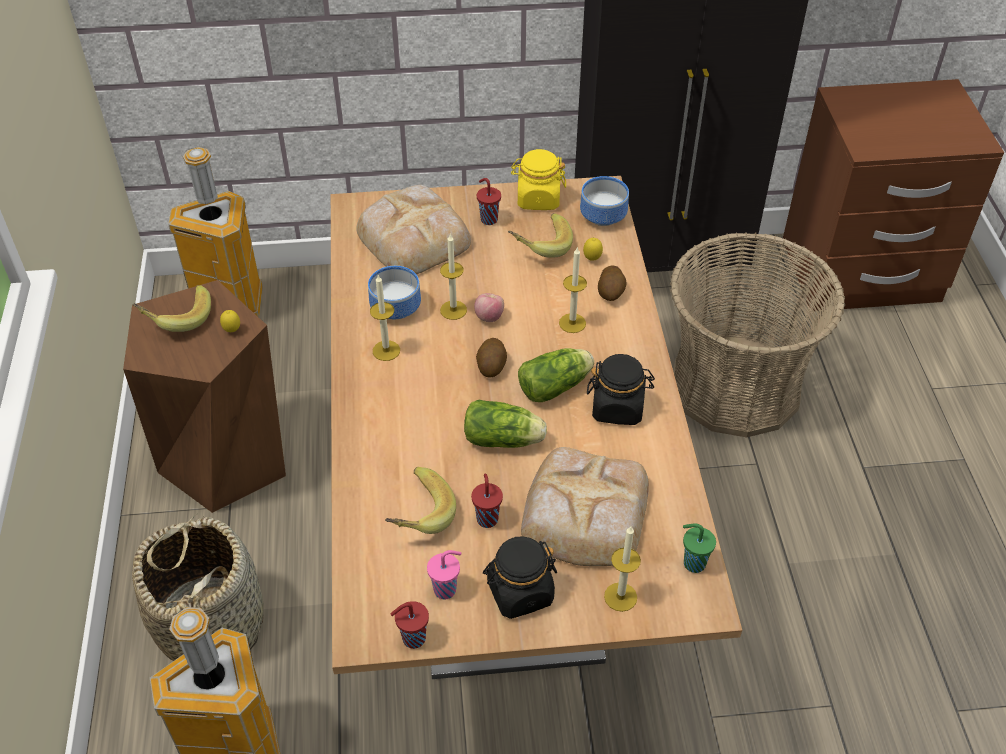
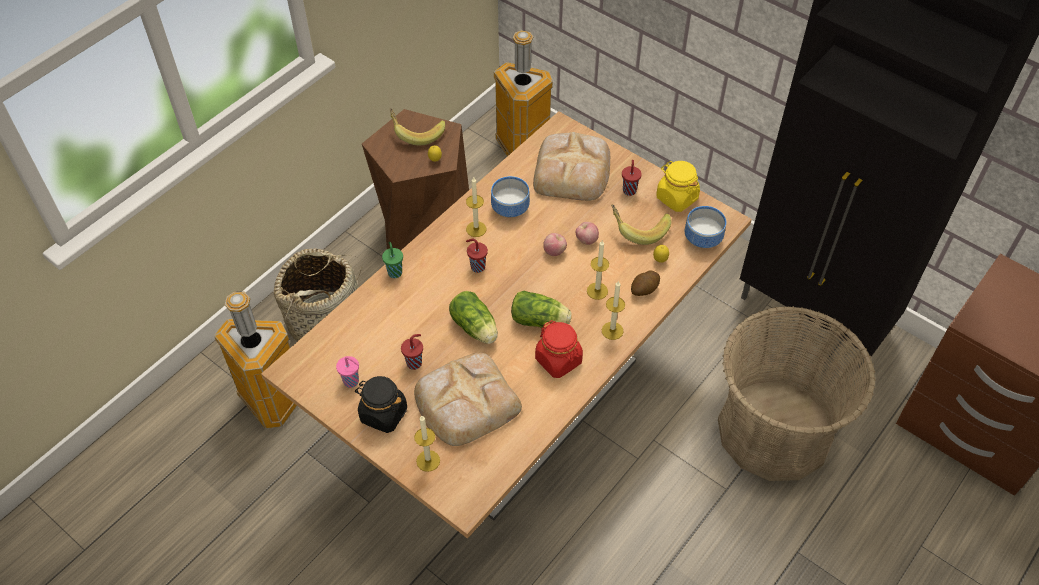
camera: 45 degrees right, 5 degrees up
(412, 639) = (308, 392): red cup -> red cup (477, 267)
(416, 515) = (384, 331): banana -> none
(453, 310) = (540, 232): candle -> candle (612, 330)
(491, 366) = (520, 281): potato -> none
(505, 287) = (586, 240): none -> apple
(618, 407) = (558, 360): black jar -> red jar
(693, 563) = (487, 477): green cup -> green cup (394, 272)

